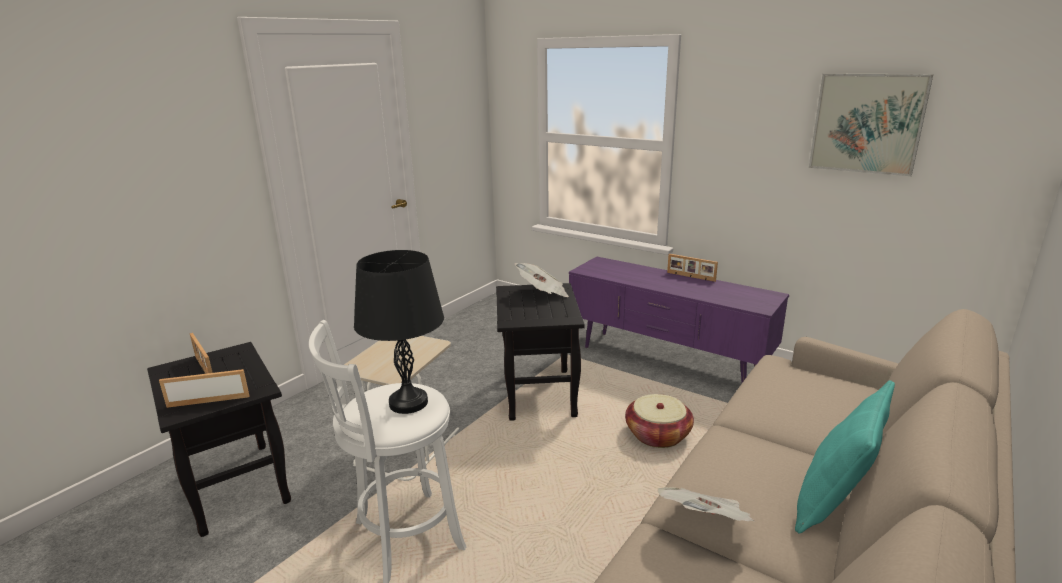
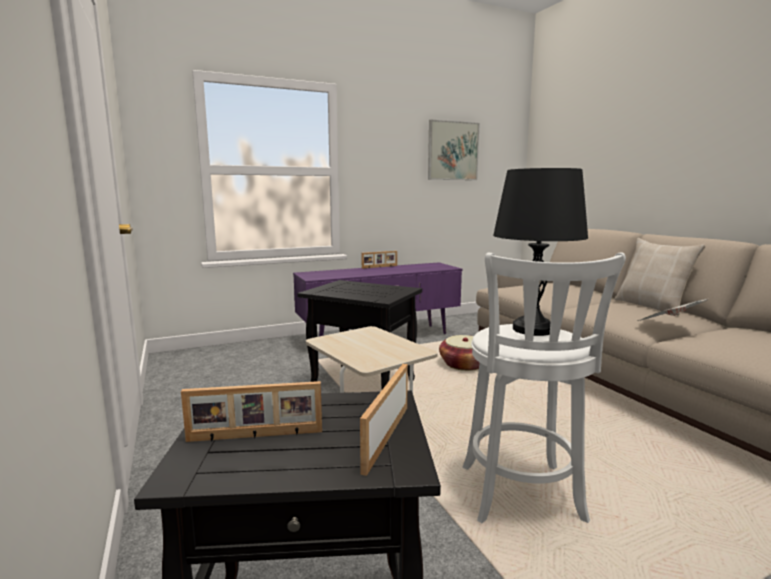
camera: 60 degrees left, 10 degrees down
(543, 293) = (345, 286): newspaper -> none
(833, 503) = (652, 306): turquoise pillow -> beige pillow

